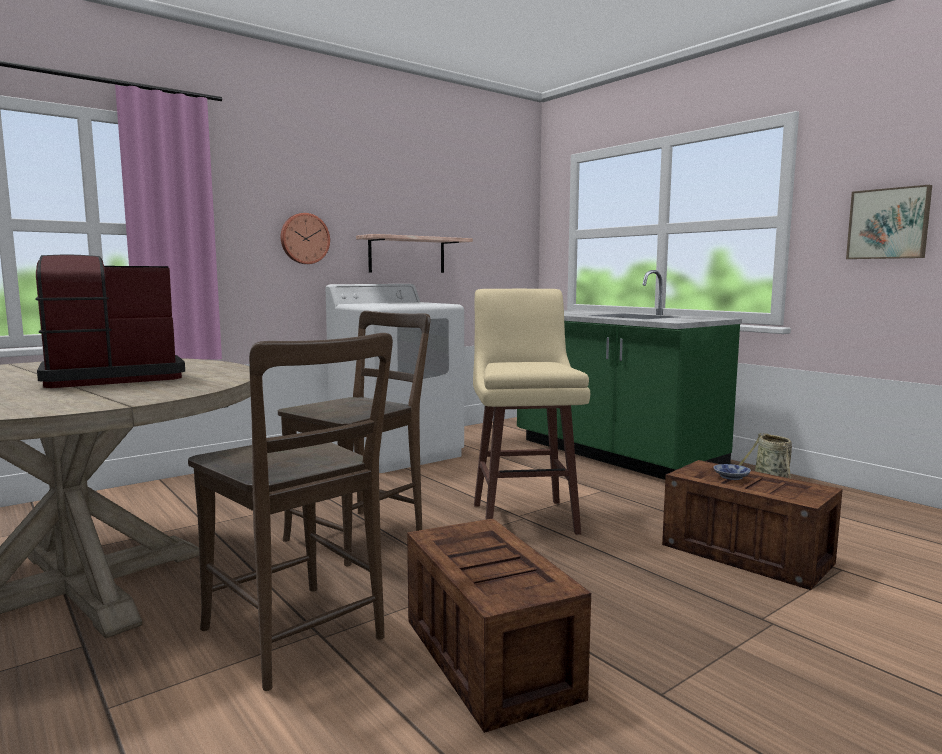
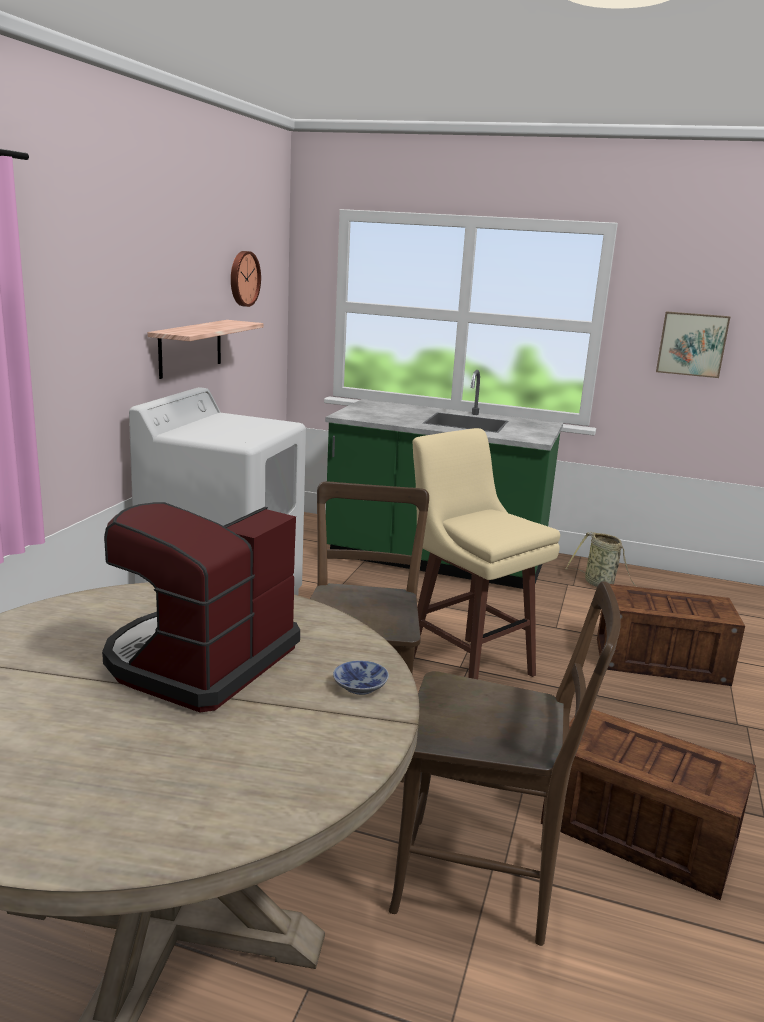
camera: 35 degrees left, 10 degrees up
(304, 238) = (100, 347): wall clock -> wall clock (243, 278)
(732, 477) = (653, 600): bowl -> bowl (362, 685)

